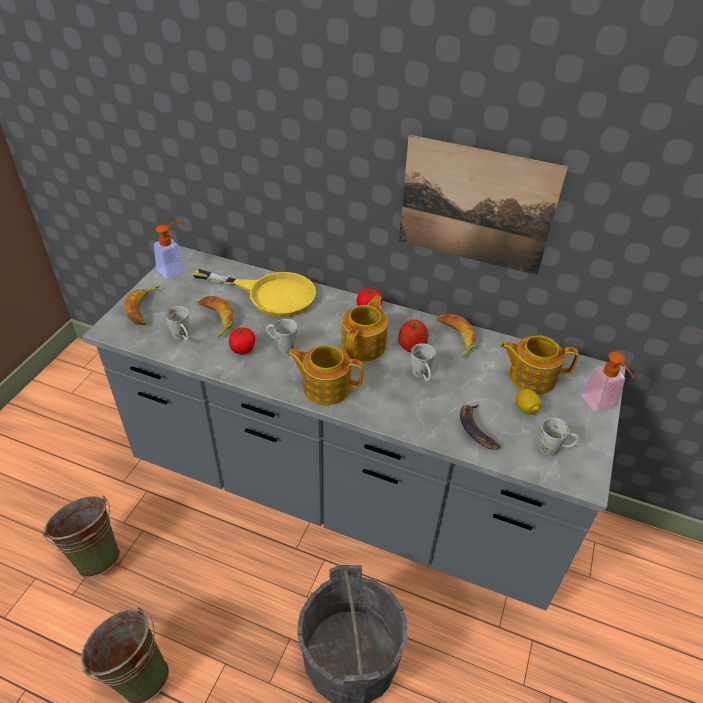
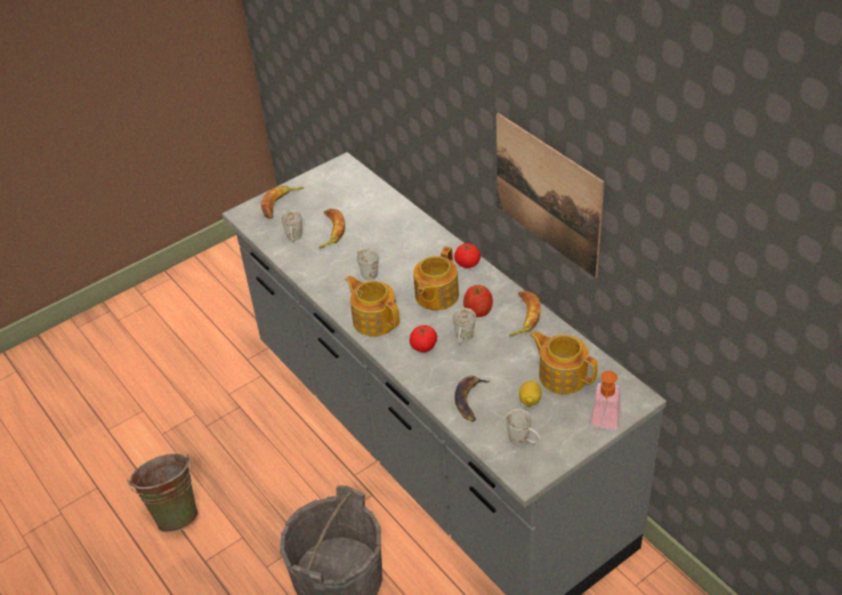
camera: 35 degrees right, 0 degrees up
(94, 553) = (194, 409): green bucket -> none
(176, 269) = (329, 175): soap dispenser -> none
(243, 349) = (333, 265): tomato -> tomato (424, 346)
(270, 294) = (391, 223): yellow frying pan -> none
(364, 345) = (435, 296): teapot -> teapot turned 150 degrees clockwise

